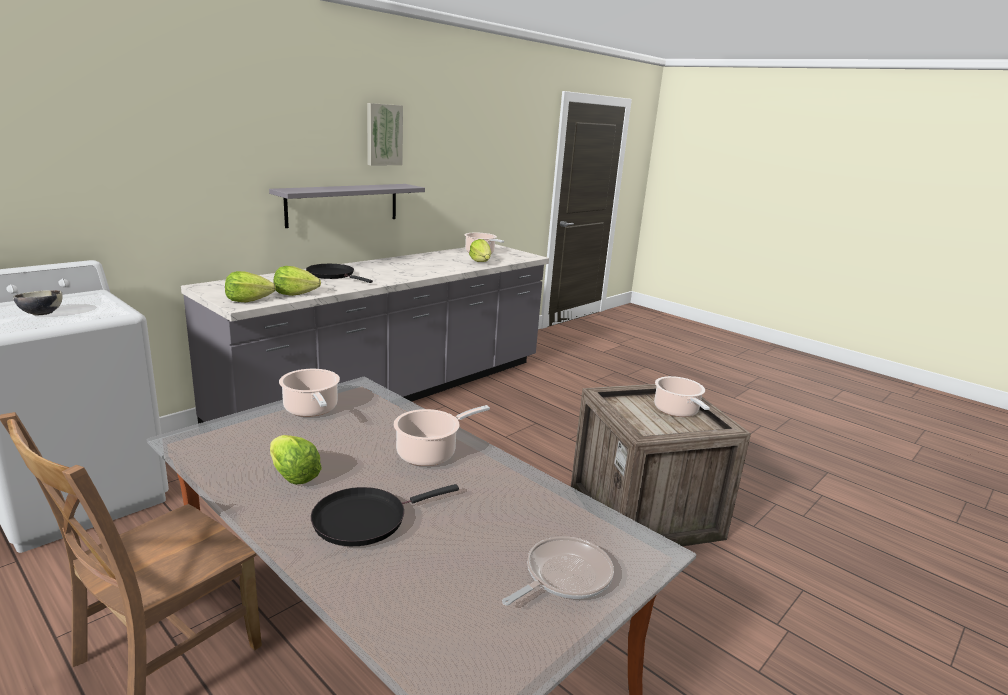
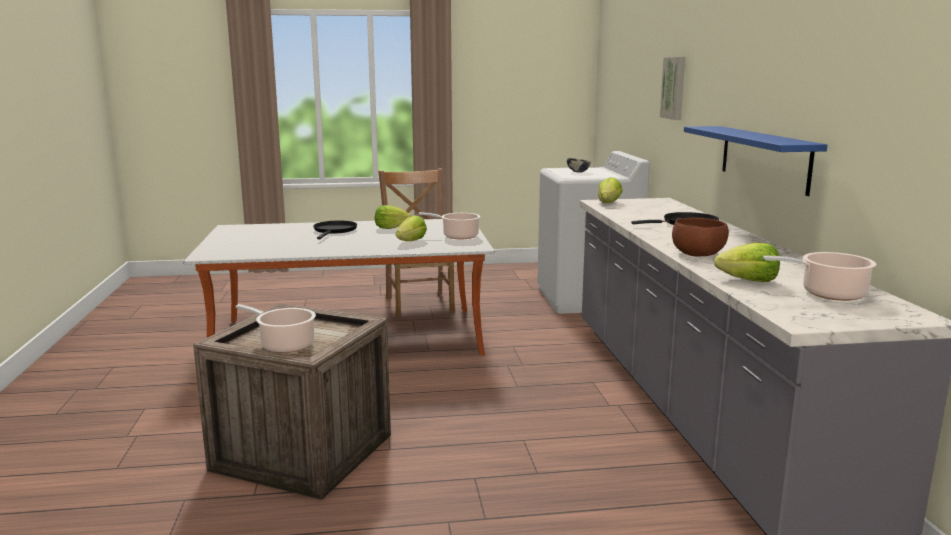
camera: 130 degrees right, 5 degrees down
(295, 294) = (619, 211): lettuce -> lettuce (411, 241)
(343, 204) = (764, 158): grey shelf -> blue shelf
(383, 134) = (811, 66): picture -> picture (674, 88)
(430, 453) = (363, 245): cooking pot -> none
(436, 270) = (697, 254): none -> brown bowl
(564, 576) = (234, 243): frying pan -> none

